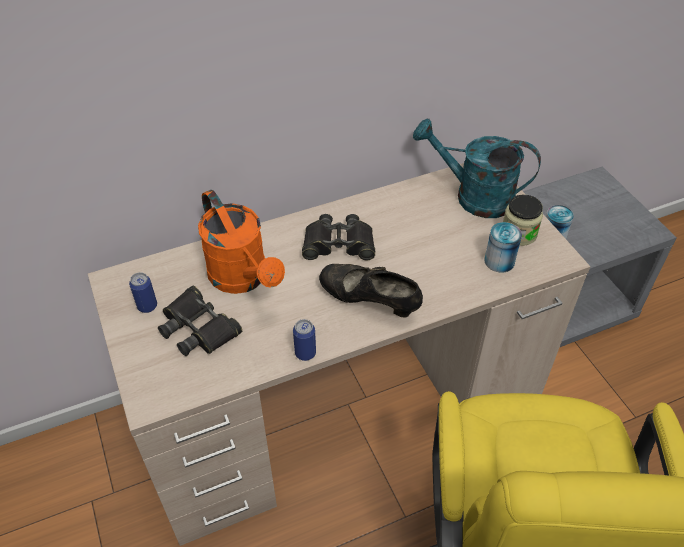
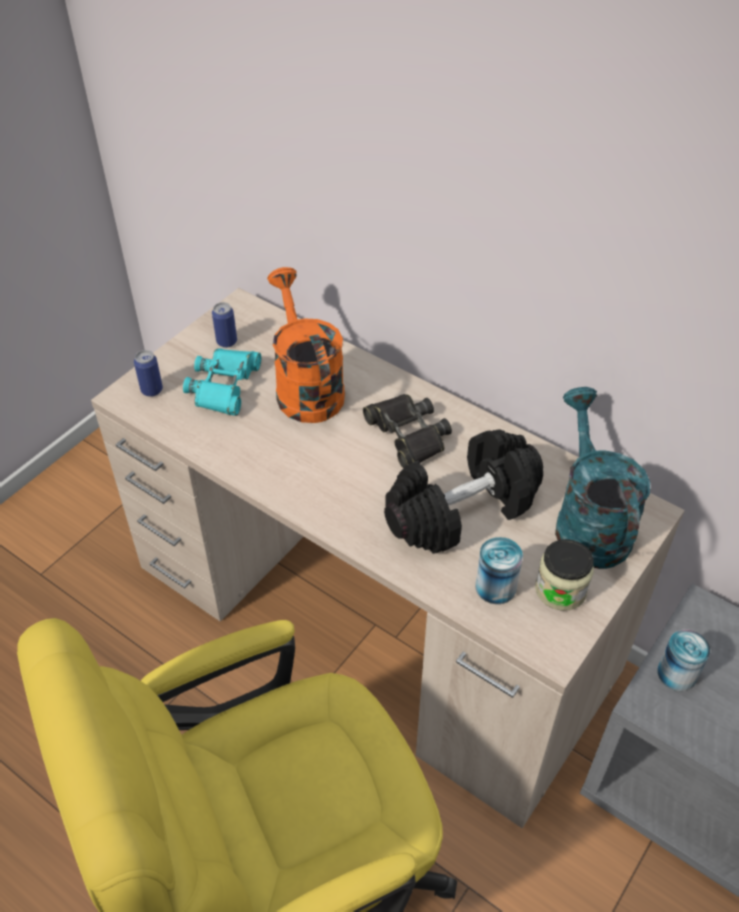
camera: 60 degrees right, 0 degrees up
(198, 328) = (224, 386): black binoculars -> turquoise binoculars
(243, 278) = (305, 387): orange watering can -> orange watering can turned 135 degrees clockwise
(305, 353) = (243, 473): can -> can (152, 390)
(369, 302) = (343, 494): black shoe -> none
(425, 247) = (462, 509): none -> black dumbbell

